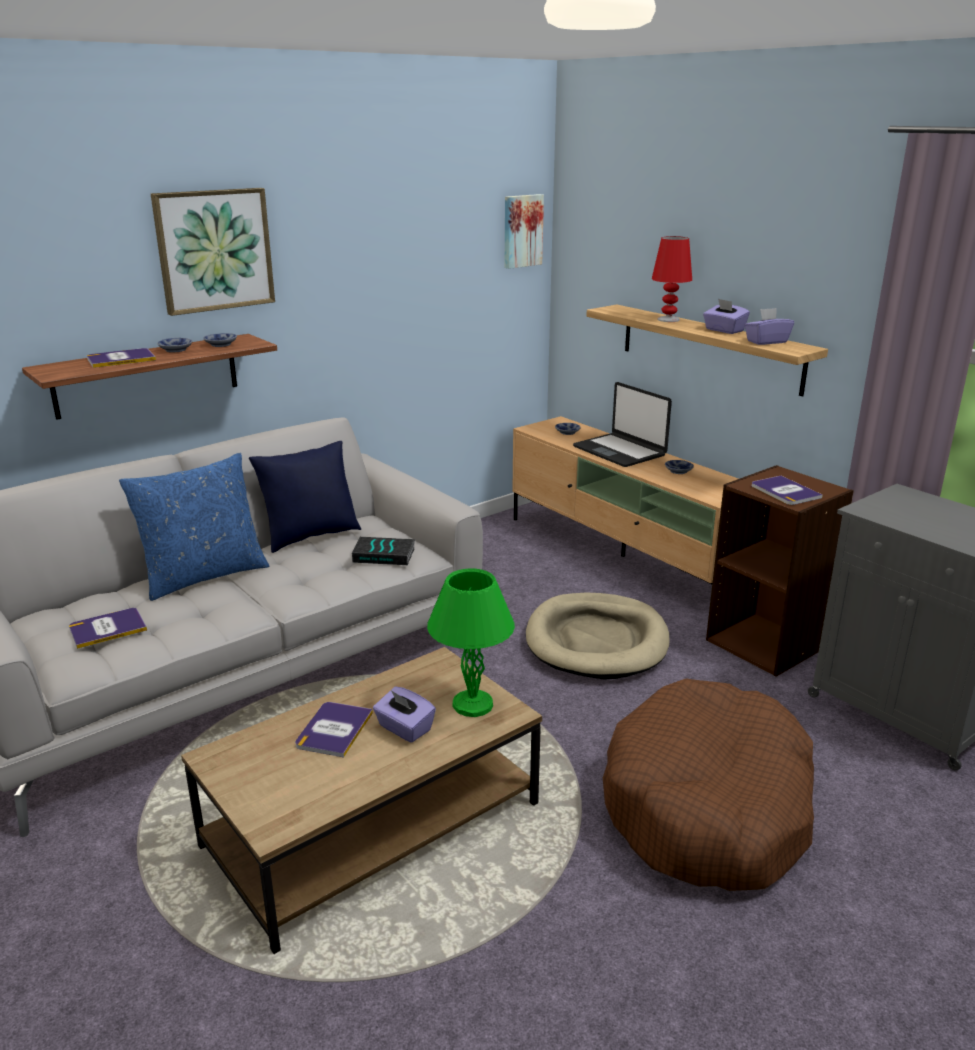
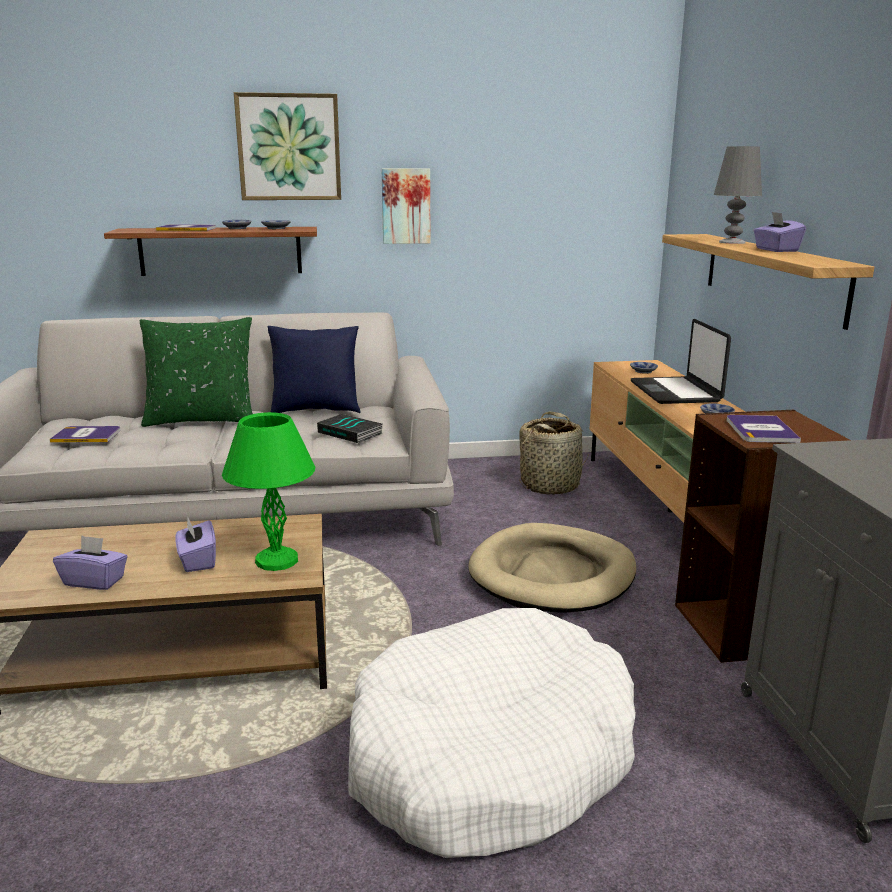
camera: 30 degrees right, 5 degrees down
(204, 576) = (202, 420): blue pillow -> green pillow
(334, 730) = (147, 546): book -> none
(507, 554) = (550, 485): none -> basket
(521, 231) = (629, 158): picture -> picture (406, 206)
(668, 319) = (731, 242): red table lamp -> grey table lamp
(708, 807) = (490, 757): brown dog bed -> white dog bed
(766, 341) = (804, 258): purple tissue box -> purple tissue box (94, 581)

